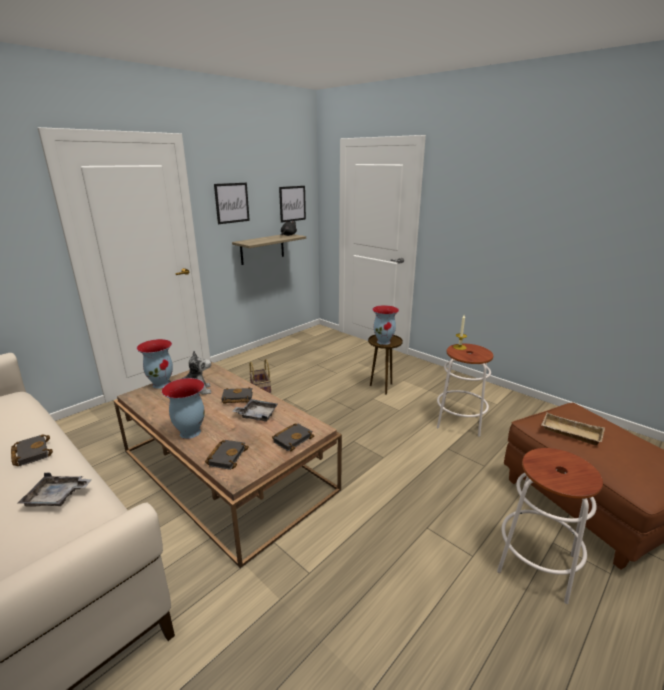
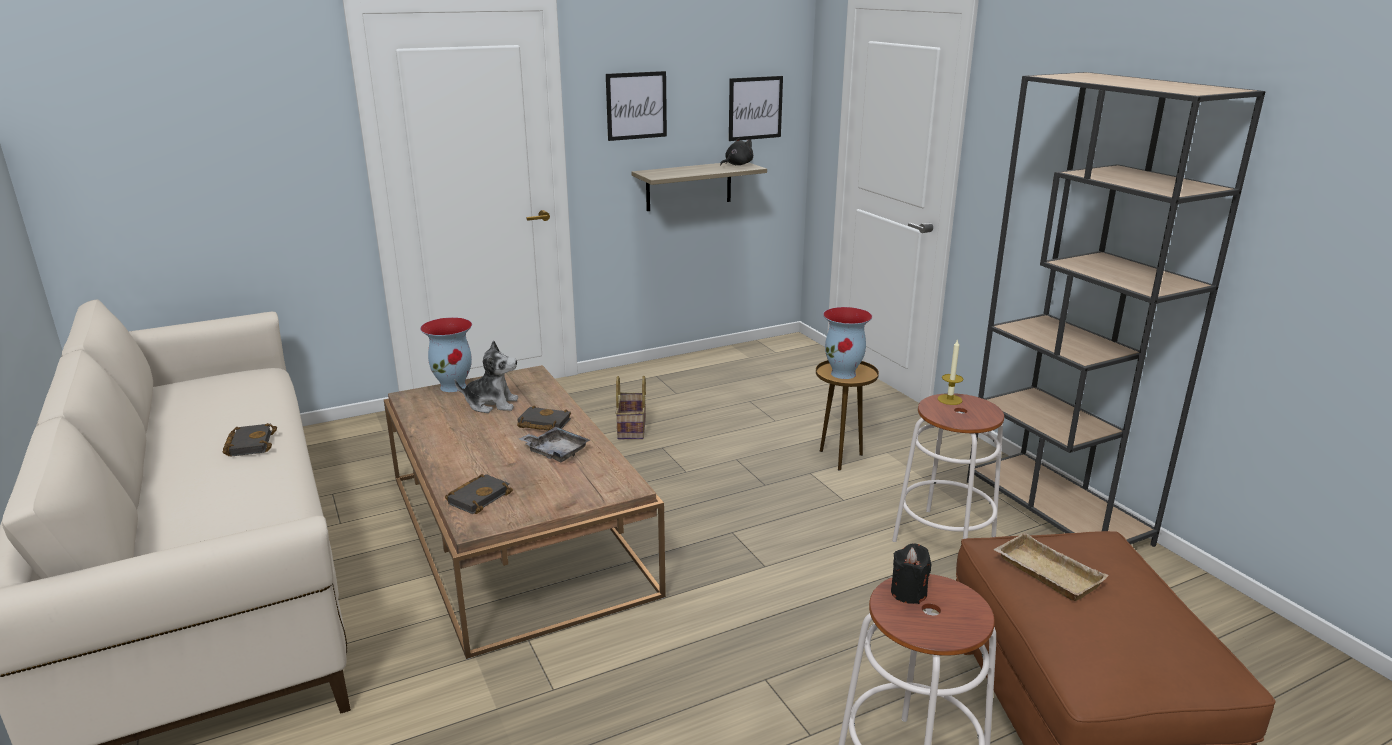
camera: 20 degrees right, 0 degrees up
(57, 497) = (253, 499): grey tray -> none
(189, 432) = (451, 457): vase -> none
(293, 438) = (583, 492): black book -> none
(499, 396) = (1057, 512): none -> bookcase
(542, 462) = (908, 593): none -> black candle

